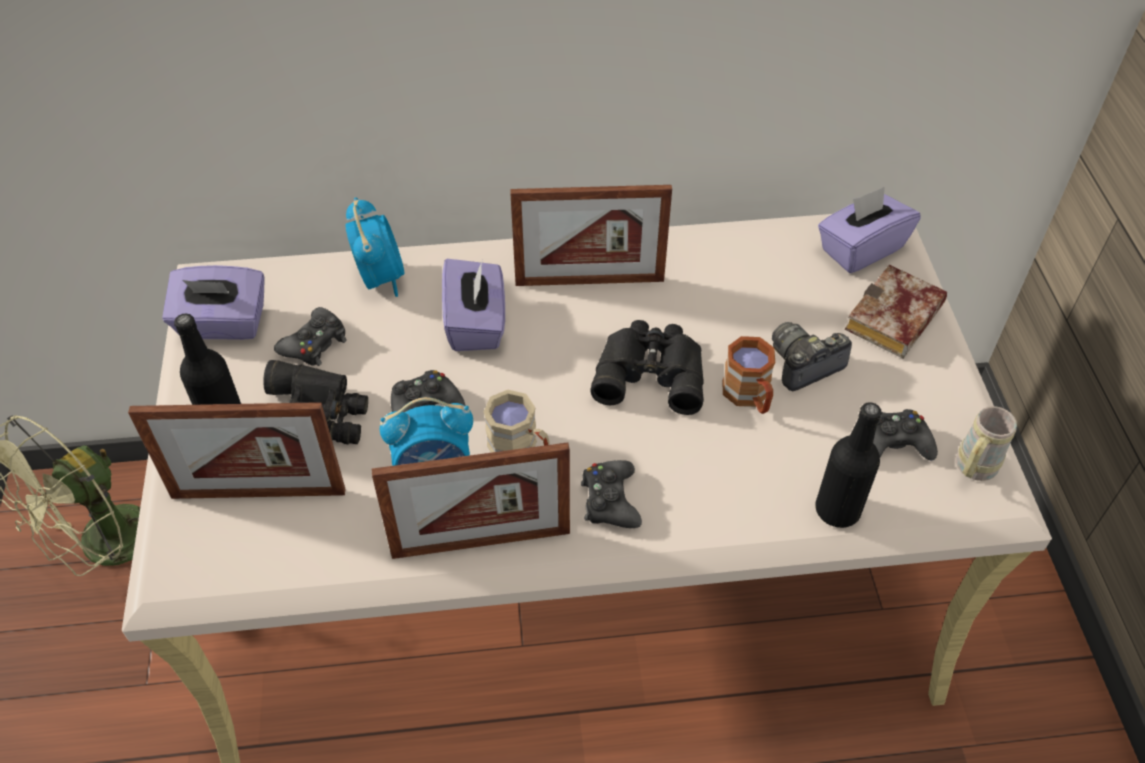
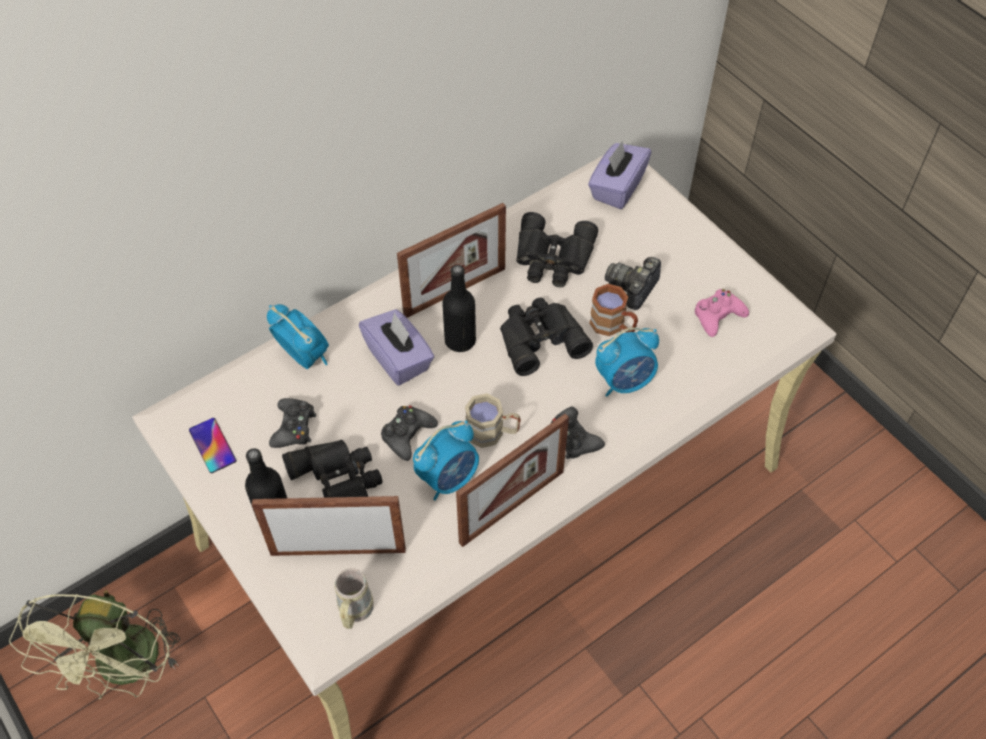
camera: 30 degrees left, 5 degrees up
(223, 324) = (212, 445): purple tissue box -> phone
(258, 493) = (338, 551): picture frame -> picture frame turned 150 degrees counterclockwise
(720, 465) = (625, 381): none -> alarm clock
(728, 293) = (553, 258): none -> black binoculars
(837, 510) = (712, 375): black bottle -> black bottle (460, 340)
(893, 443) = (717, 316): black game controller -> pink game controller
(894, 322) = (669, 232): book -> none
(972, 470) = (772, 312): beige mug -> beige mug (354, 613)

